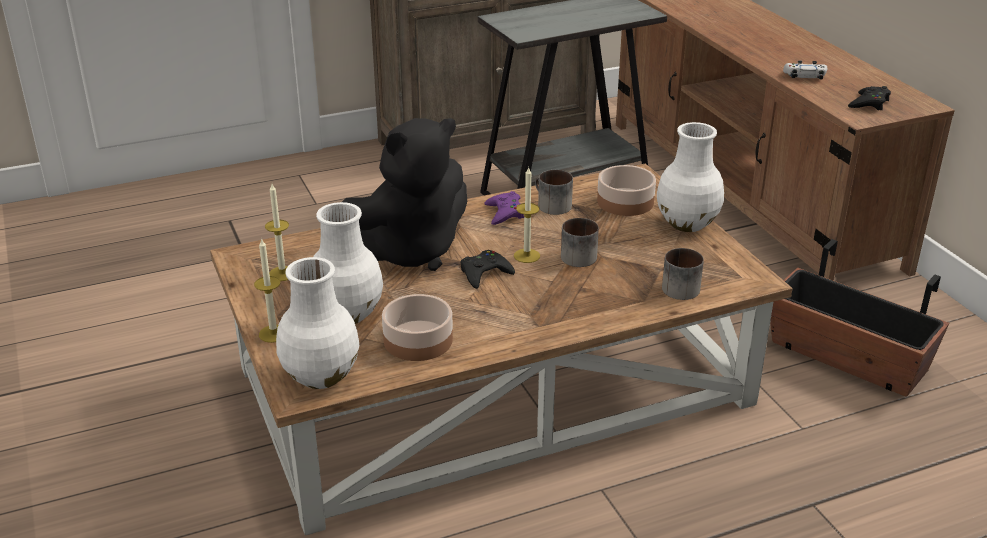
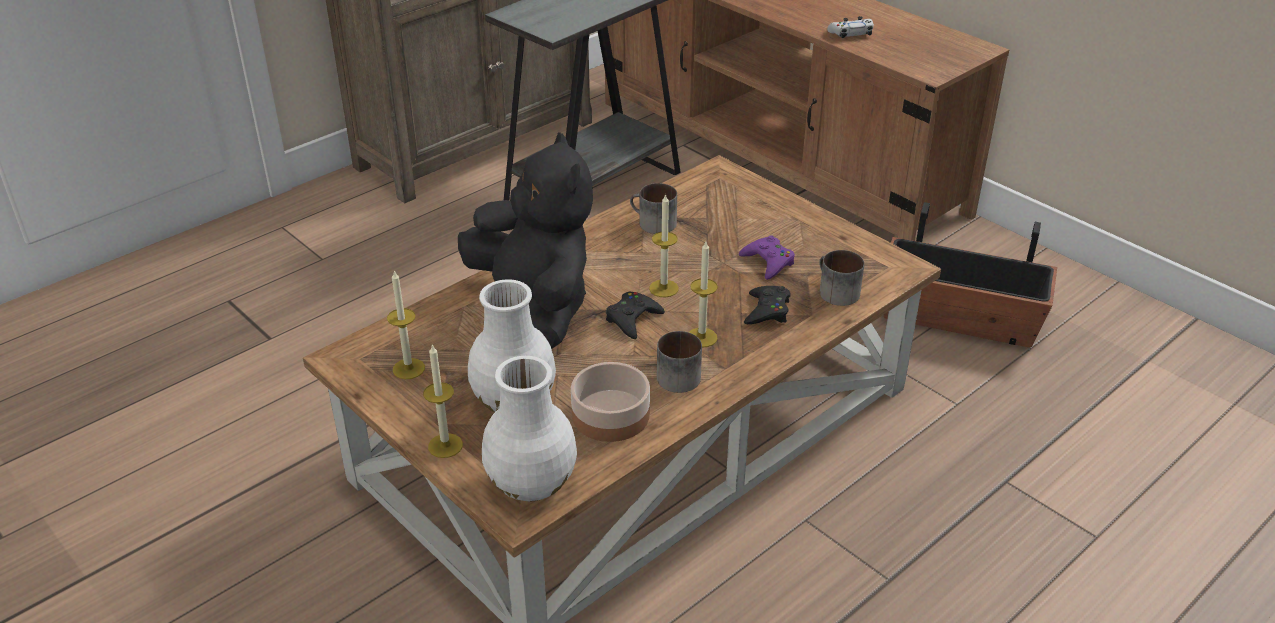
camera: 20 degrees left, 5 degrees up
(408, 251) = (534, 310): black plush toy -> black plush toy turned 60 degrees counterclockwise
(504, 213) = (610, 242): purple game controller -> purple game controller (768, 262)
(534, 299) = (701, 337): none -> candle
(578, 255) = (715, 276): mug -> mug (676, 374)
(626, 202) = (727, 204): bowl -> none
(686, 223) = (801, 217): white vase -> none
(869, 103) = (930, 55): black game controller -> black game controller (767, 311)

